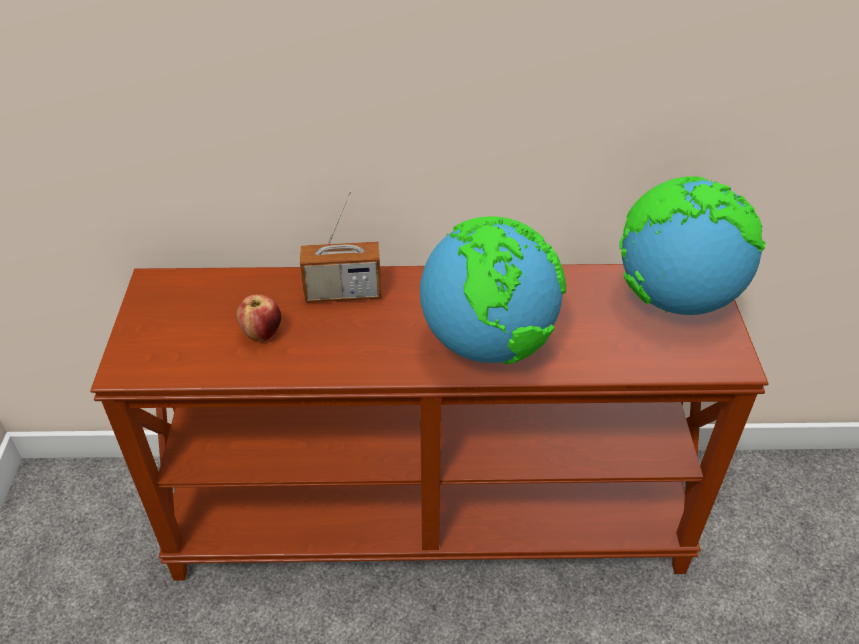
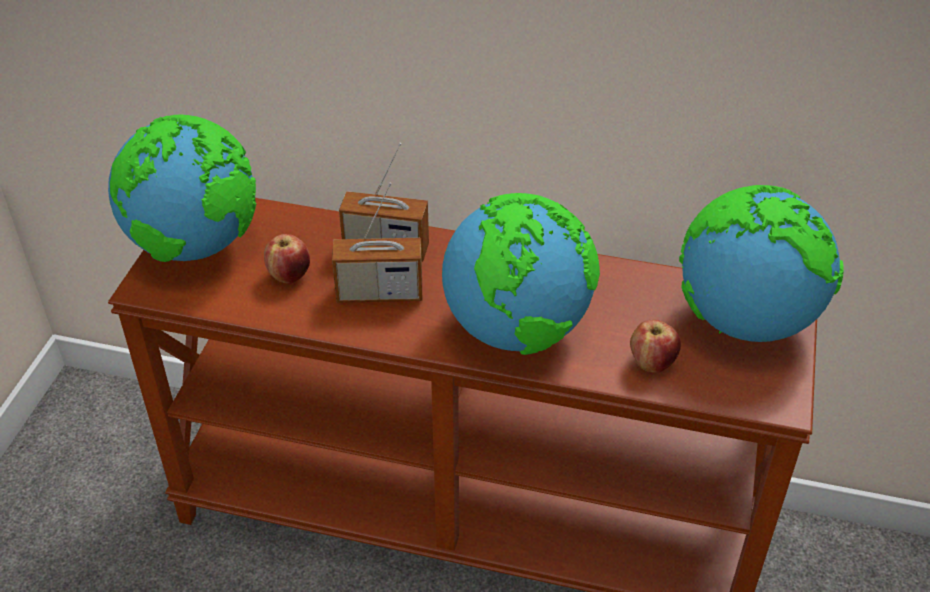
camera: 15 degrees right, 0 degrees up
(162, 322) = (196, 246): none -> globe
(352, 333) = (379, 293): none -> radio
(614, 350) = (652, 363): none -> apple

